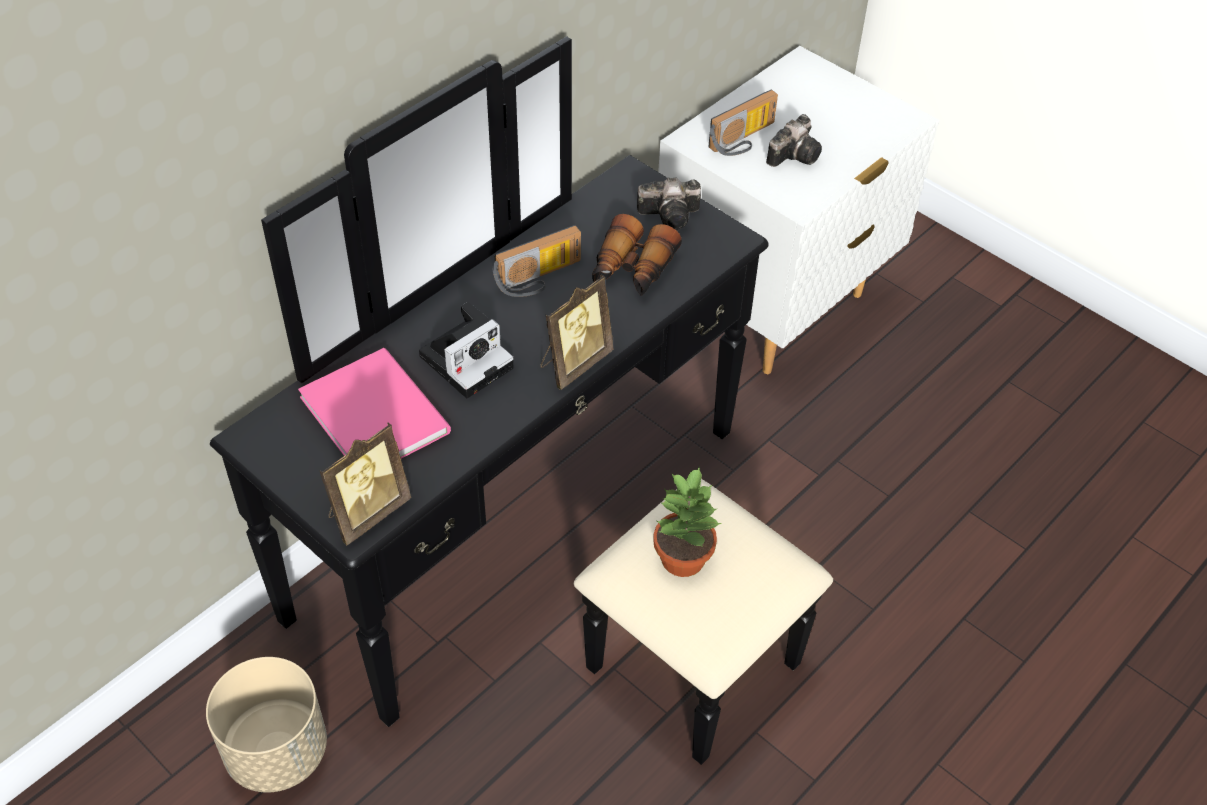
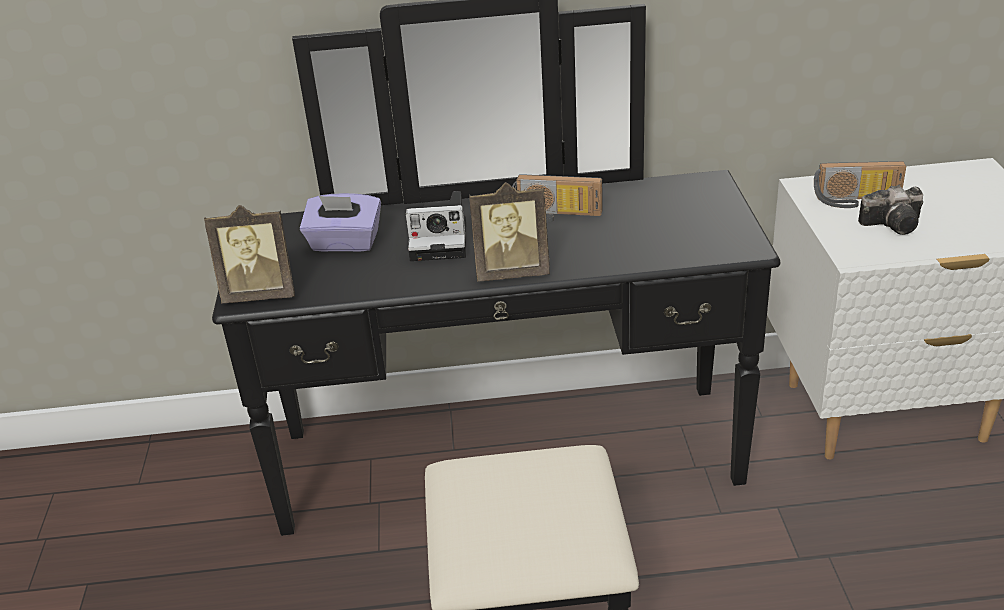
camera: 45 degrees right, 15 degrees down
(277, 750) = (205, 506): beige planter -> none
(375, 410) = (345, 243): pink book -> purple tissue box
(631, 270) = (633, 235): binoculars -> none
(672, 215) = (713, 215): camera -> none
(682, 557) = (513, 487): potted plant -> none

